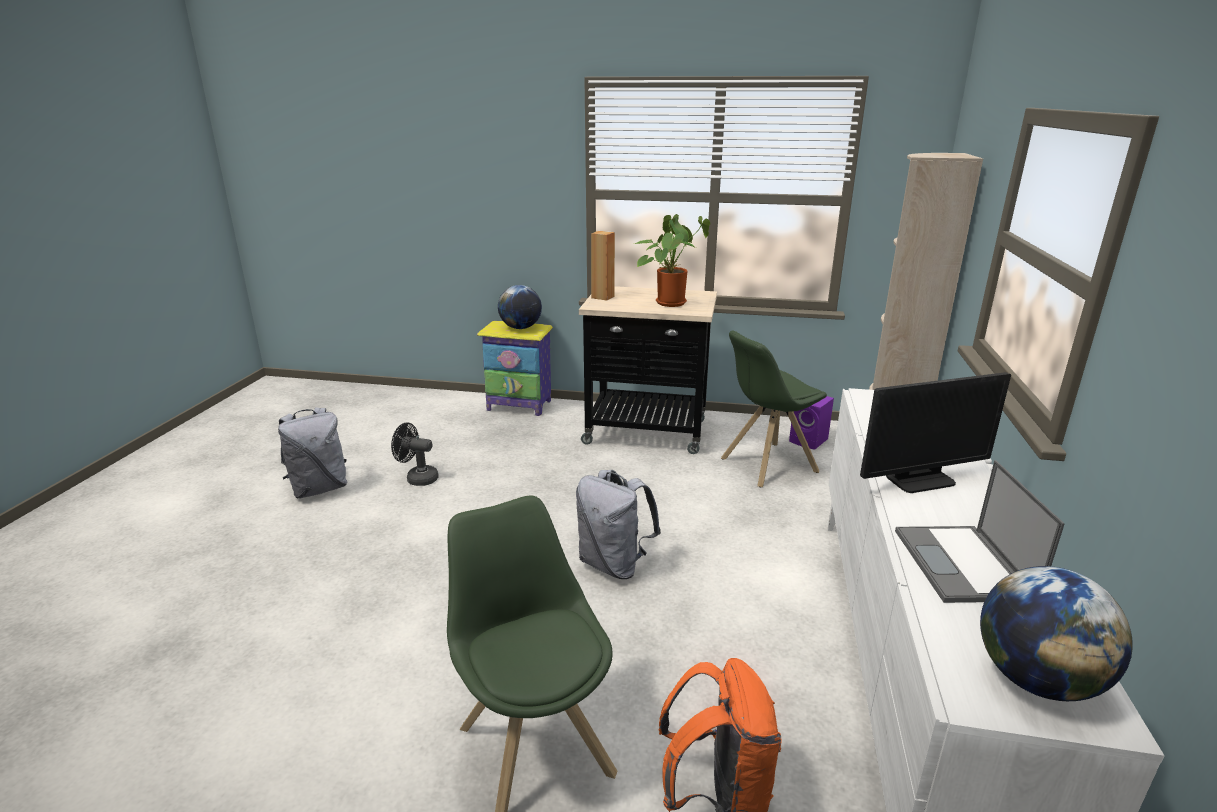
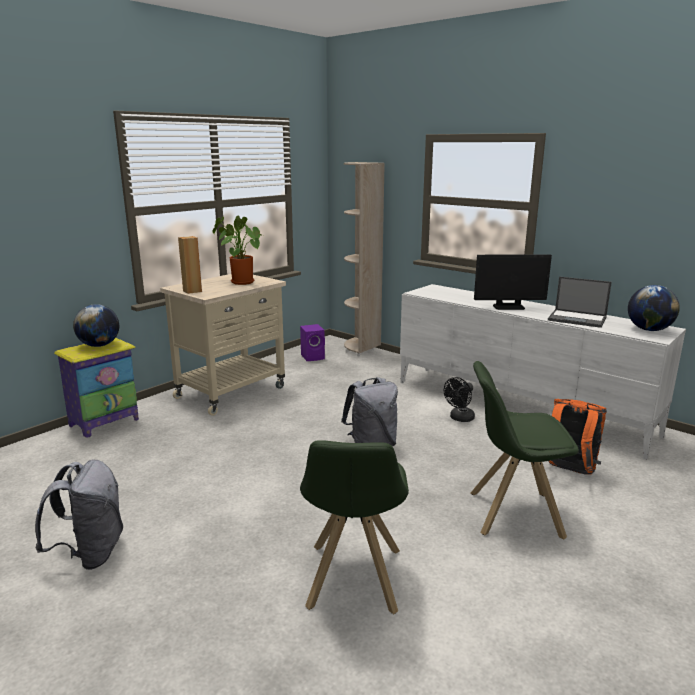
camera: 60 degrees left, 5 degrees down
(417, 478) = (155, 495): black fan -> black fan (459, 418)
(646, 432) = (231, 392): black cart -> beige cart
(767, 464) = (322, 374): green chair -> green chair (353, 578)
(920, 480) = (508, 307): monitor -> monitor turned 75 degrees clockwise

